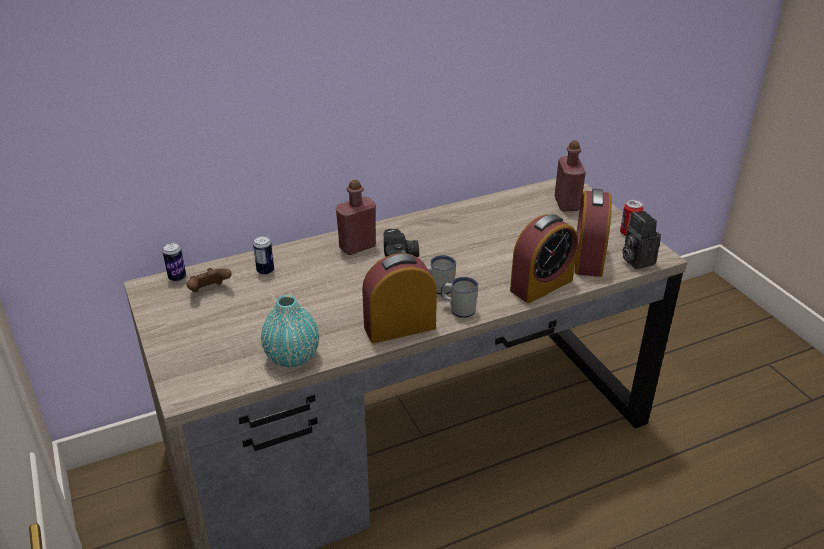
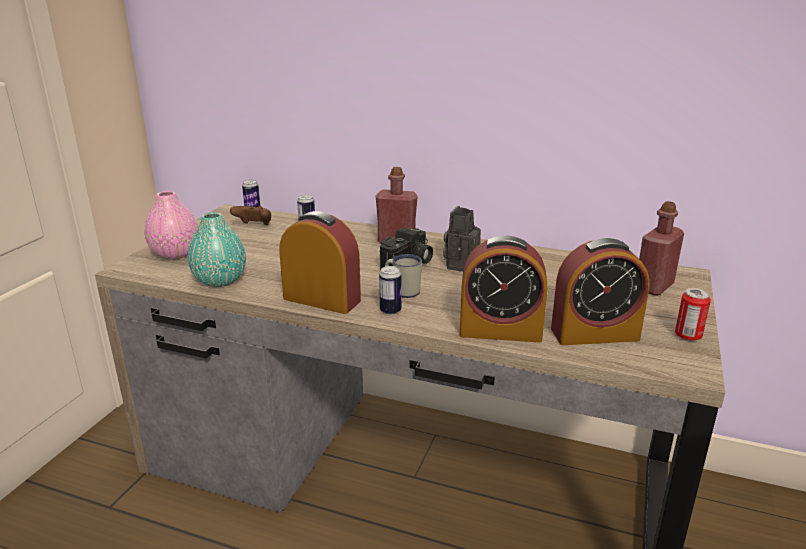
camera: 45 degrees right, 10 degrees down
(197, 356) = (175, 254): none -> pink vase
(458, 309) = (390, 311): white mug -> can
(588, 258) = (594, 334): alarm clock -> alarm clock turned 150 degrees counterclockwise
(636, 260) = (651, 360): camera -> camera (461, 264)

